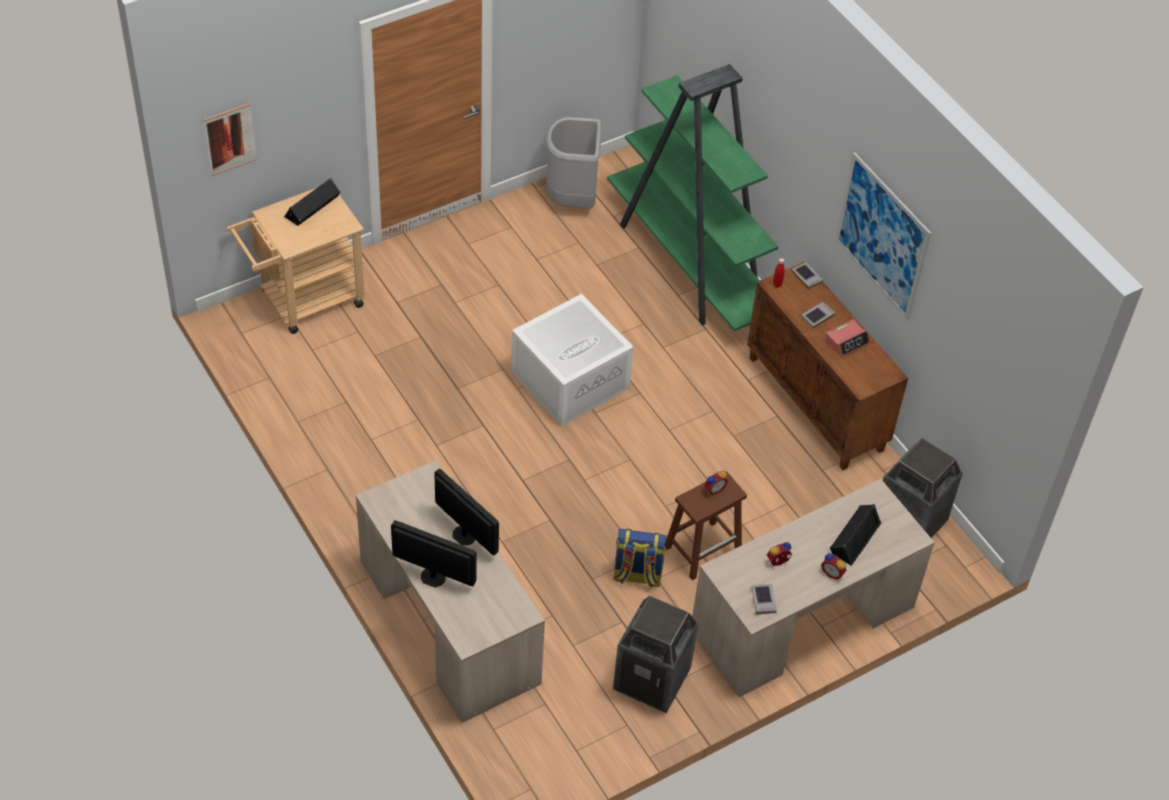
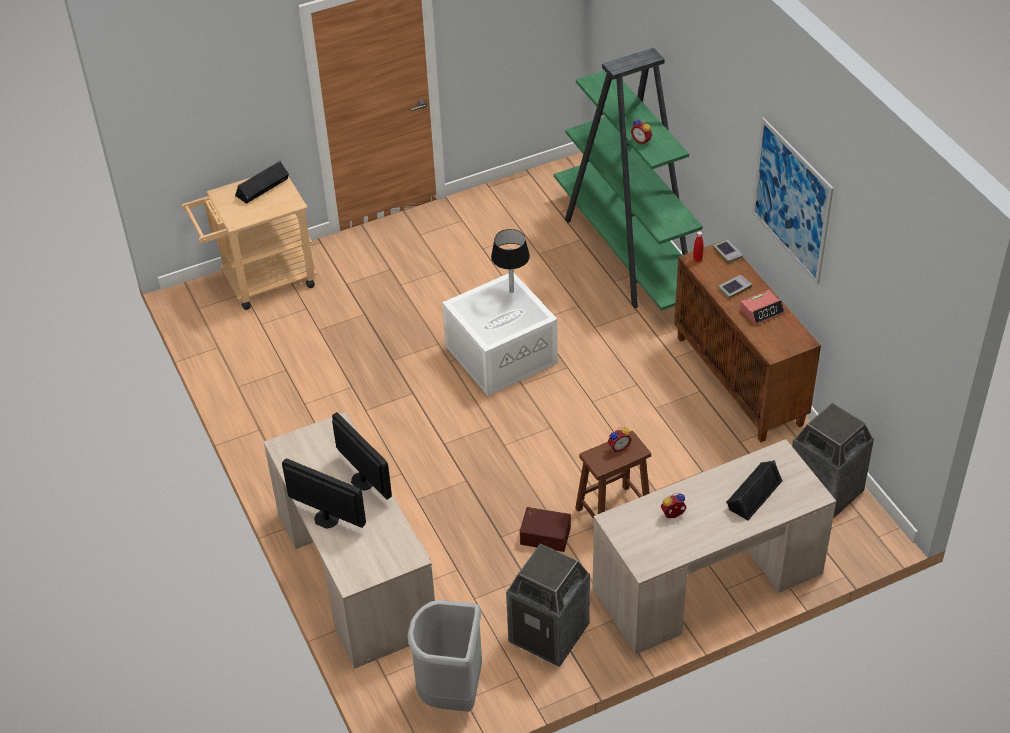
camera: 10 degrees right, 5 degrees down
(230, 139) = (178, 116): picture -> none
(572, 200) = (522, 198): grey trash can -> grey trash can (451, 692)
(583, 316) = (511, 291): none -> black table lamp
(637, 575) = (545, 534): backpack -> brown storage box
(763, 600) = (654, 551): book -> none
(833, 573) = (728, 527): alarm clock -> alarm clock (642, 140)

